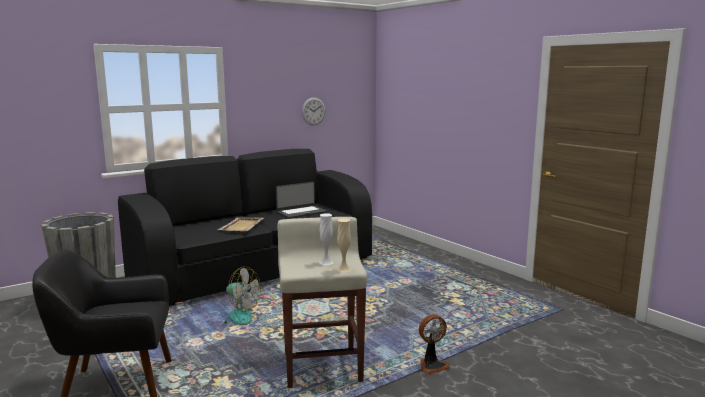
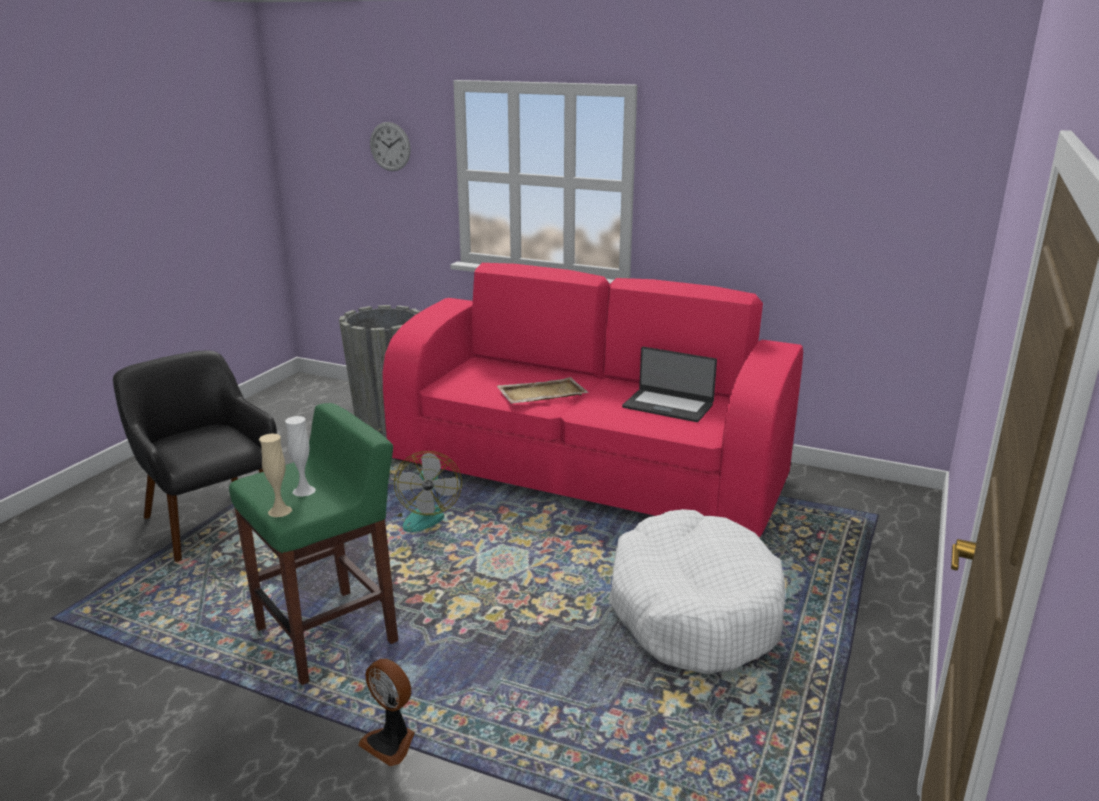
camera: 60 degrees right, 10 degrees up
(256, 270) = (586, 470): black sofa -> pink sofa
(313, 111) = (814, 220): wall clock -> wall clock (390, 146)
(322, 366) = (329, 634): beige stool -> green stool
(401, 282) = (693, 610): none -> white dog bed

